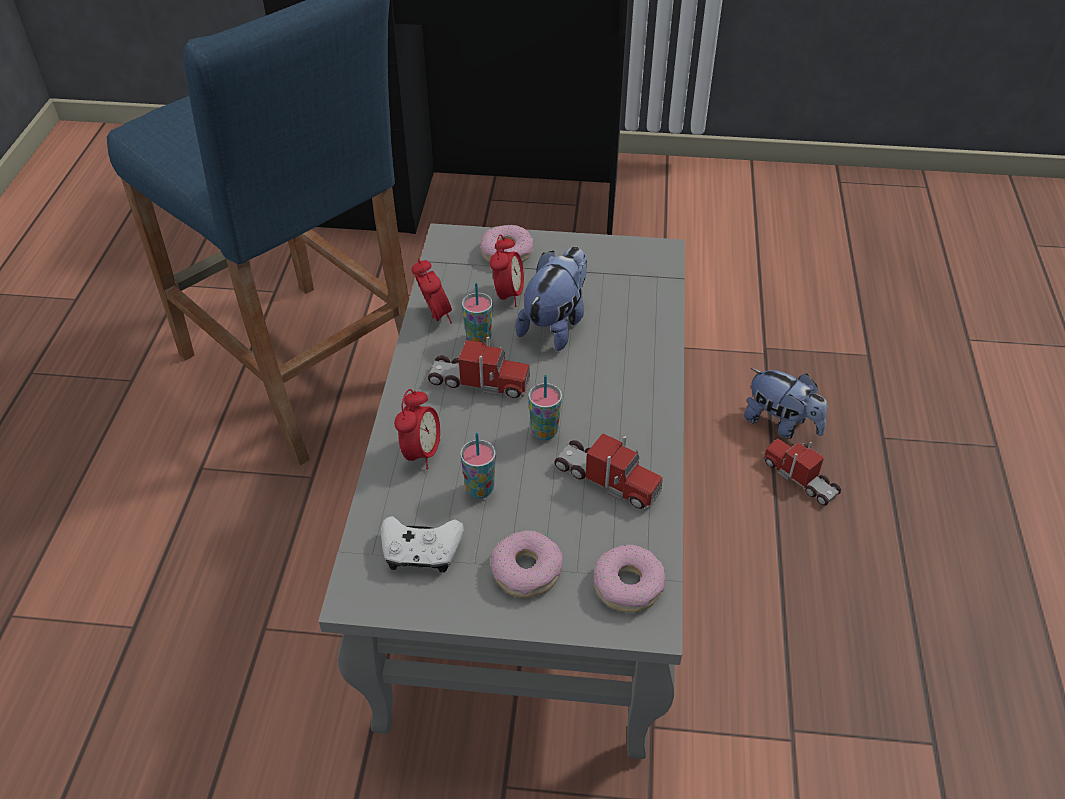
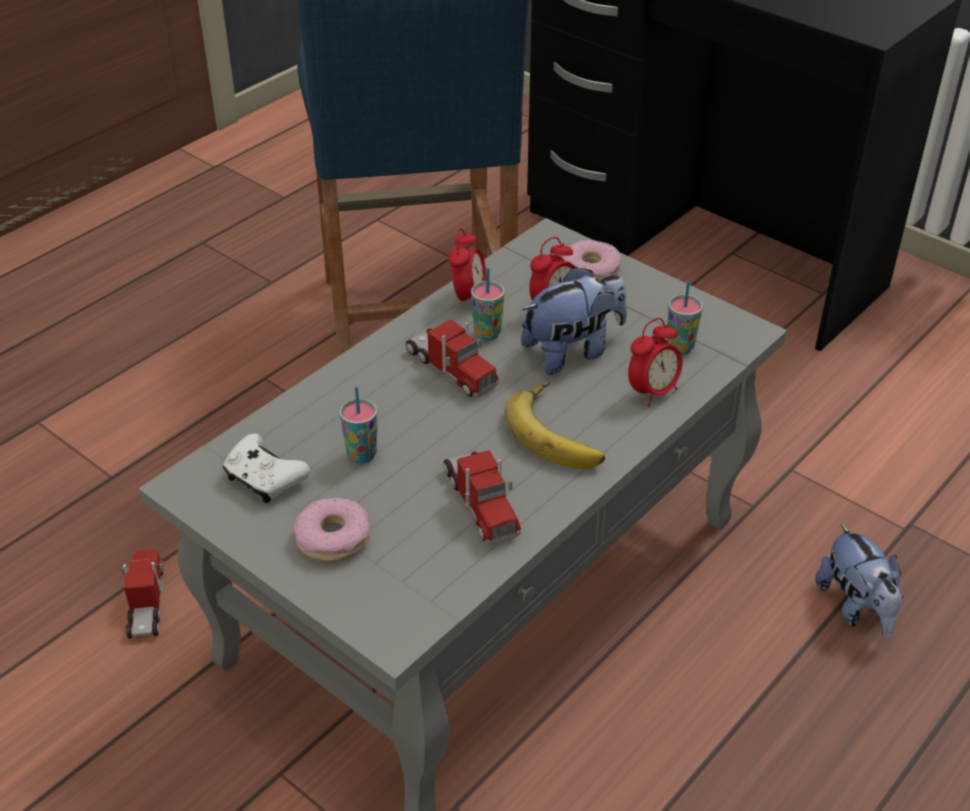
camera: 35 degrees right, 5 degrees down
(421, 453) = (343, 402): alarm clock -> alarm clock (652, 392)
(544, 432) = (466, 436): cup -> cup (680, 348)
(609, 393) = (560, 432): none -> banana
(627, 585) = (407, 596): donut -> none
(800, 478) = (827, 671): toy truck -> toy truck (146, 602)

